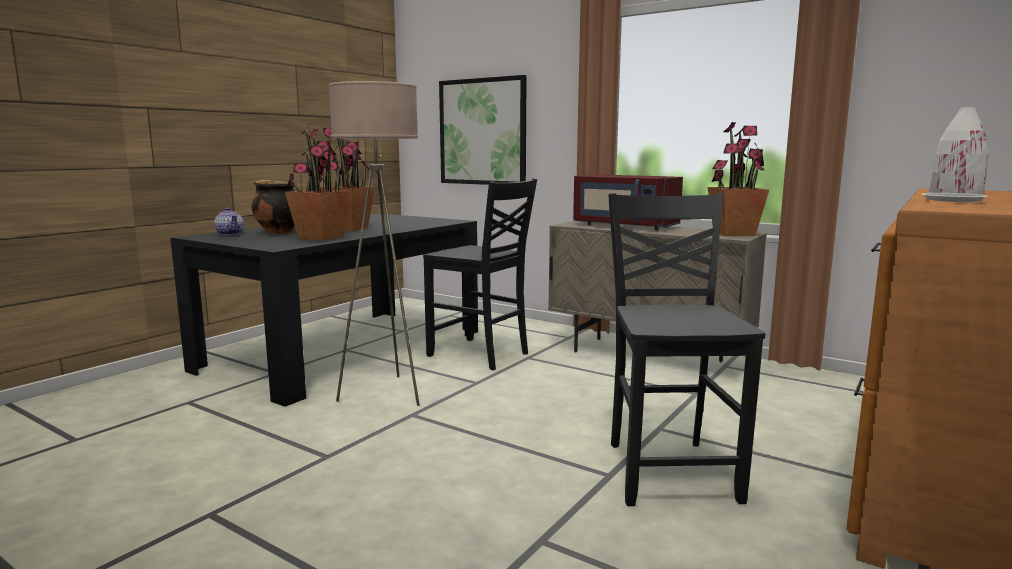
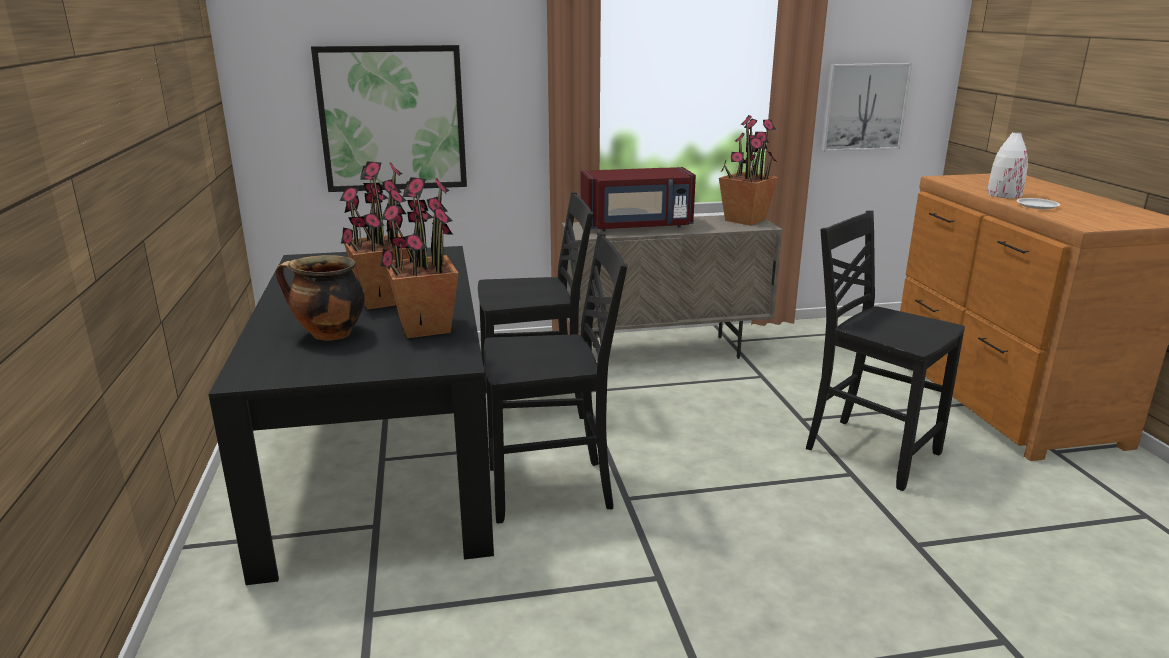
camera: 45 degrees left, 10 degrees up
(230, 234) = (270, 357): teapot -> none
(385, 393) = (552, 490): beige floor lamp -> black chair
(934, 124) = (864, 107): none -> picture

